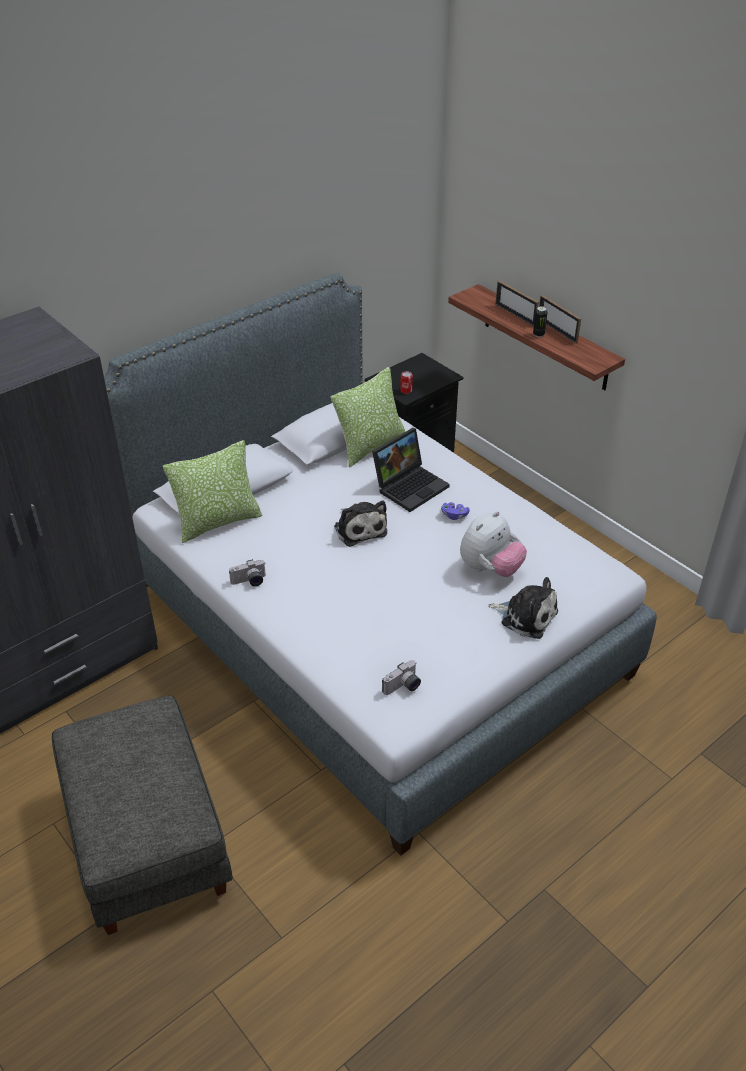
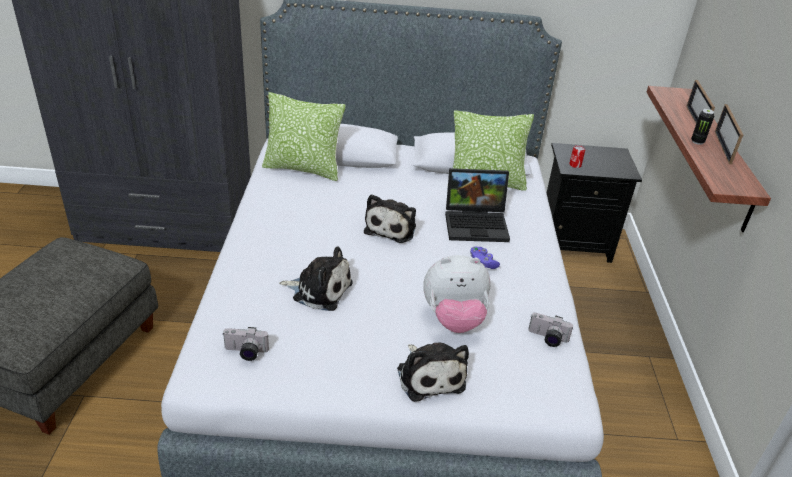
camera: 40 degrees right, 5 degrees down
(249, 582) = (263, 214): camera -> camera (547, 338)
(382, 610) = (319, 290): none -> plush toy

